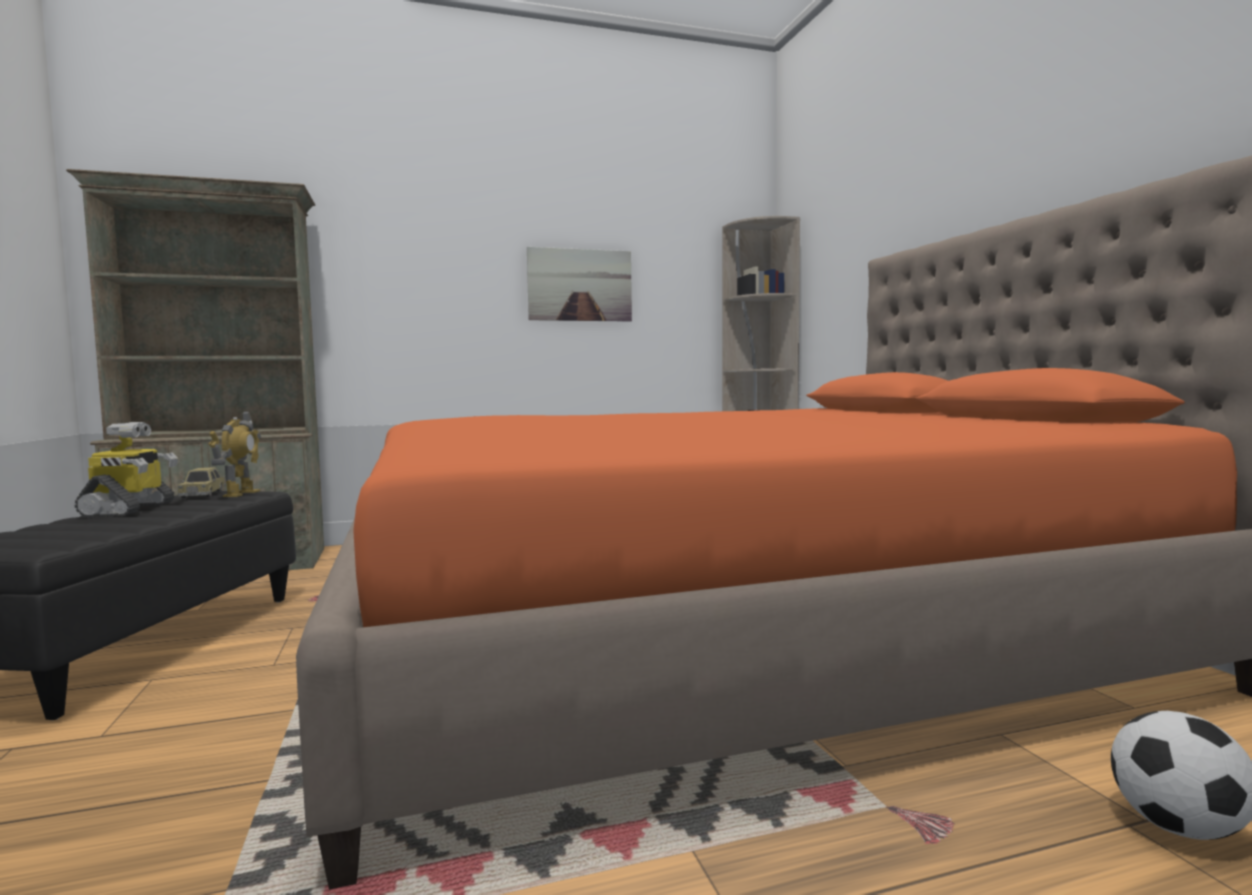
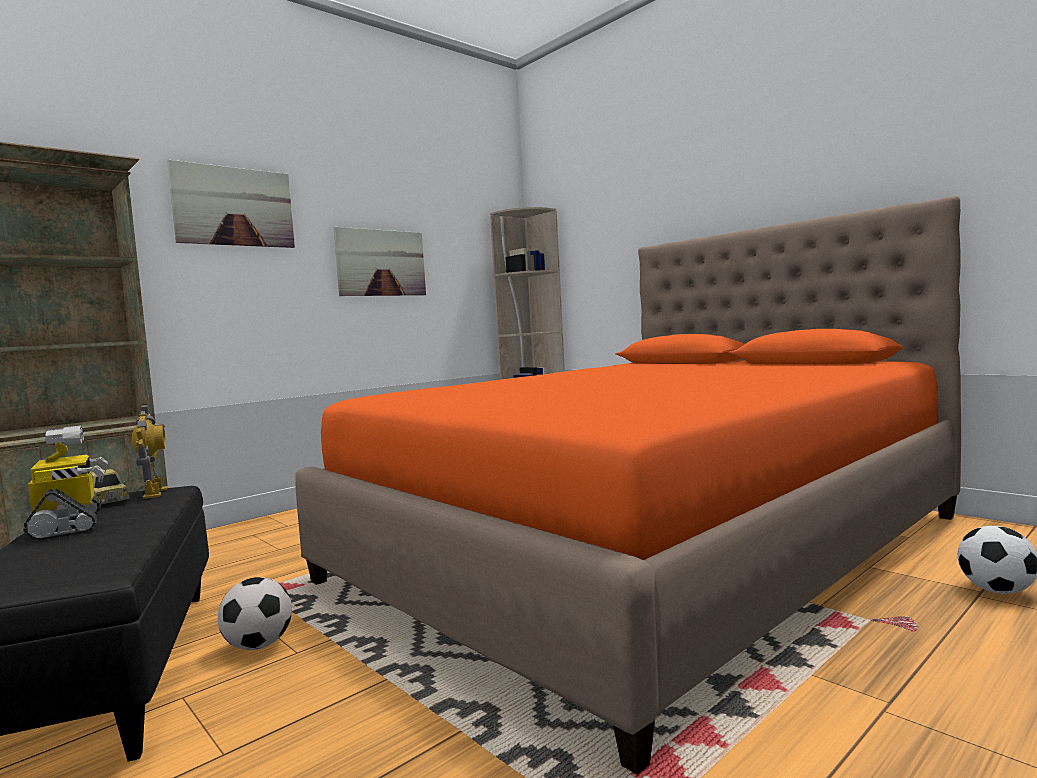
camera: 25 degrees left, 0 degrees up
(259, 650) = (259, 645): none -> football
(422, 229) = (234, 207): none -> picture

